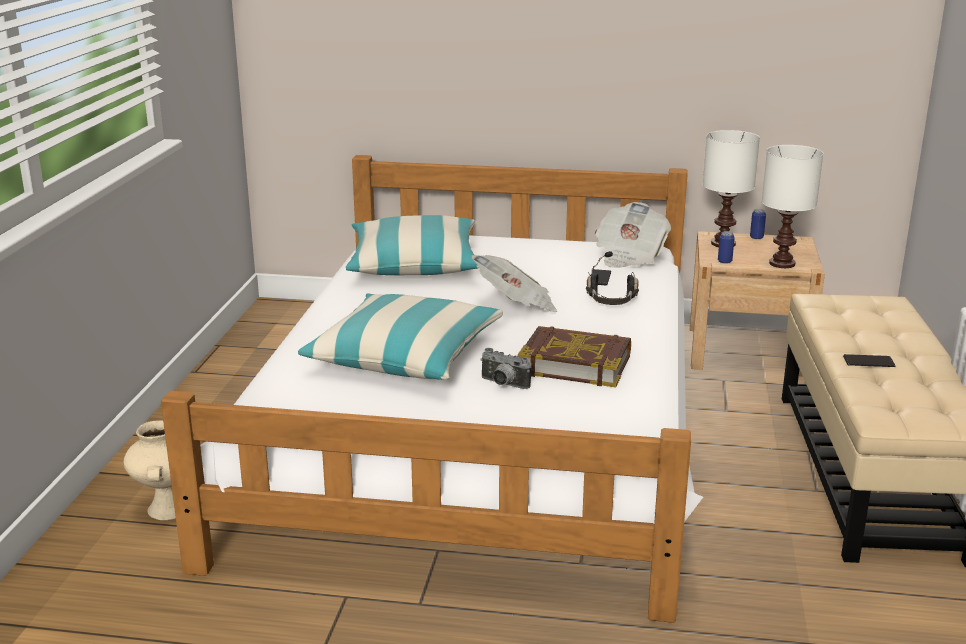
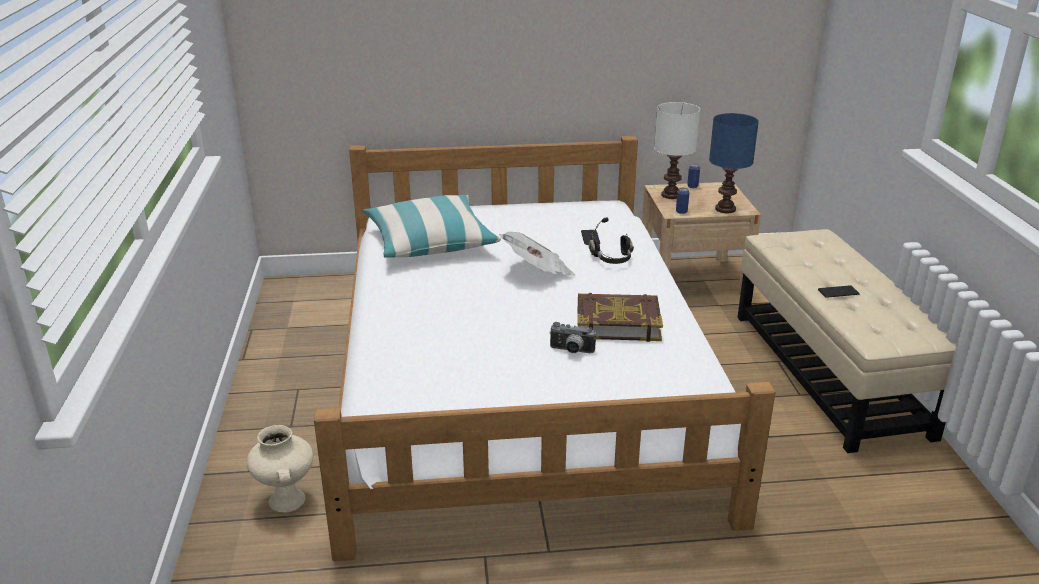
camera: 15 degrees left, 5 degrees up
(405, 356) = (474, 335): pillow -> none
(629, 256) = (601, 213): newspaper -> none
(783, 264) = (726, 209): white table lamp -> blue table lamp

